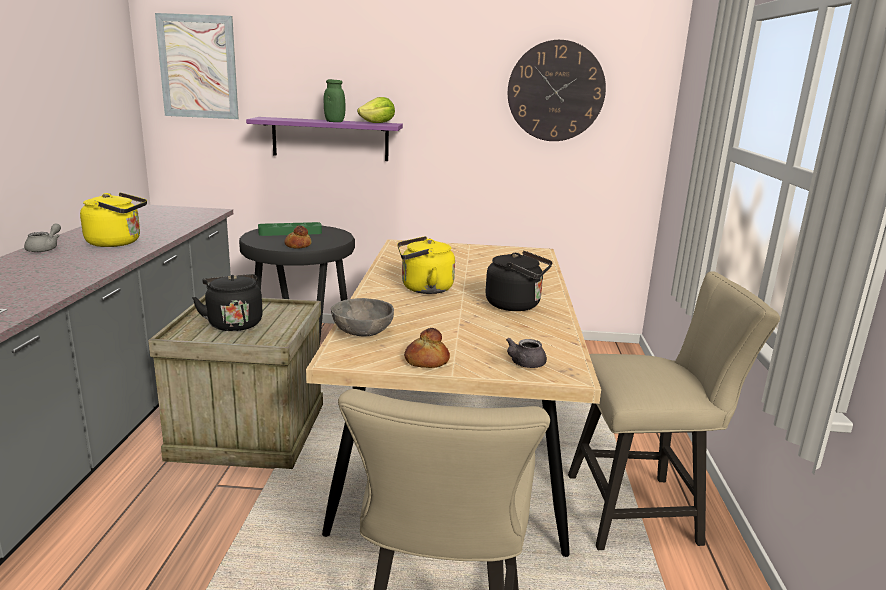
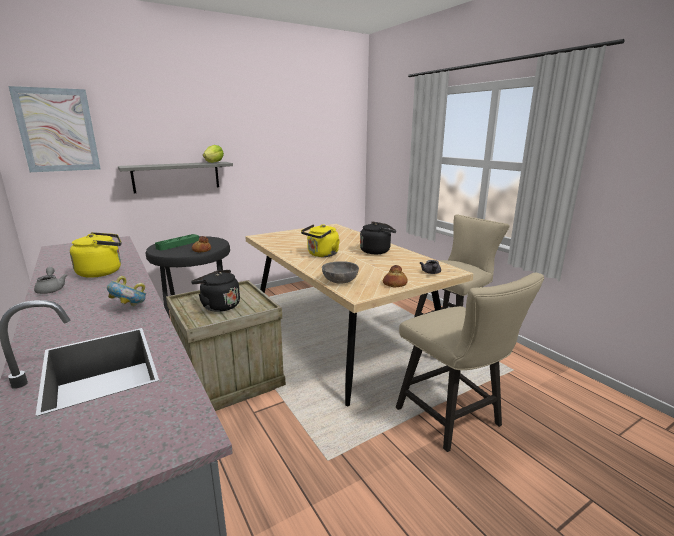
camera: 35 degrees left, 0 degrees up
(48, 285) = (130, 307): none -> bowl
(330, 139) = (176, 177): purple shelf -> grey shelf
(334, 121) = (185, 164): green jar -> none
(556, 91) = (311, 135): wall clock -> none

